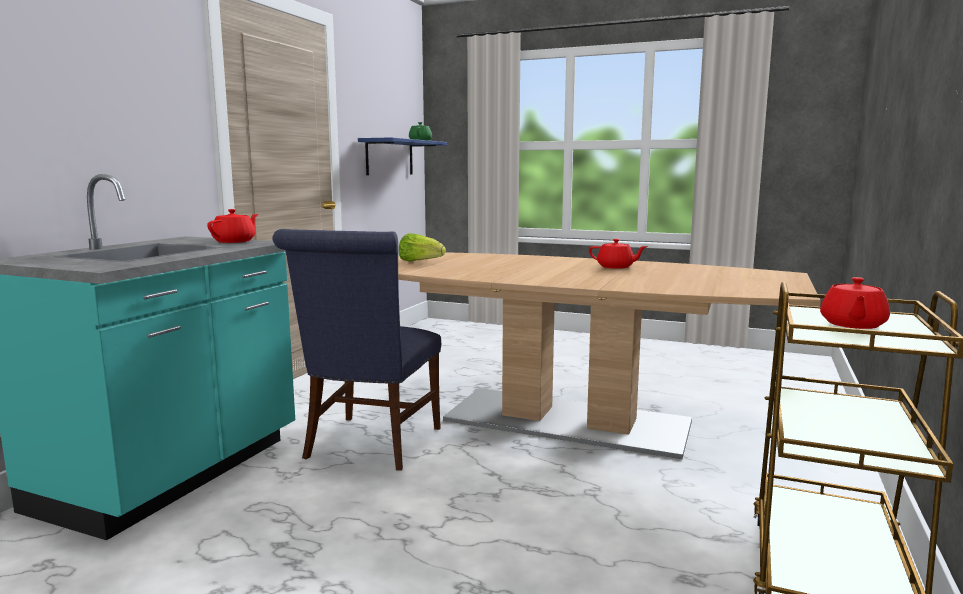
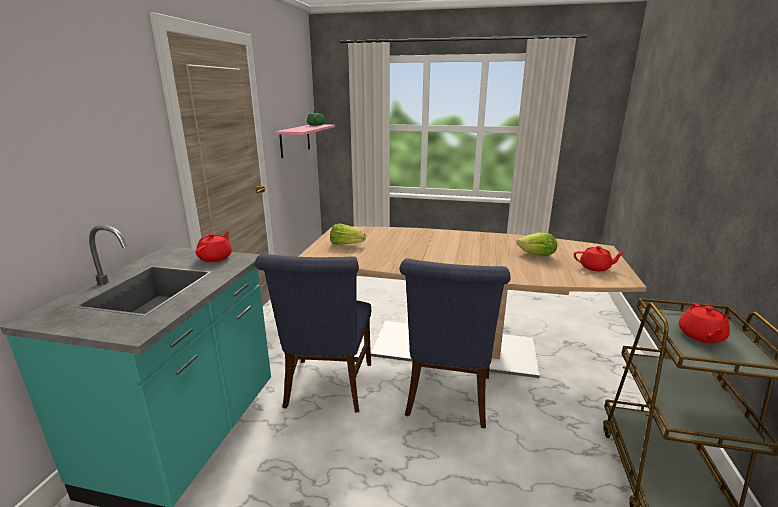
camera: 10 degrees left, 10 degrees up
(389, 157) = (295, 140): blue shelf -> pink shelf
(532, 468) = (447, 399): none -> blue chair
(616, 267) = (488, 244): red teapot -> red teapot (595, 268)
(680, 275) = (537, 255): none -> lettuce

